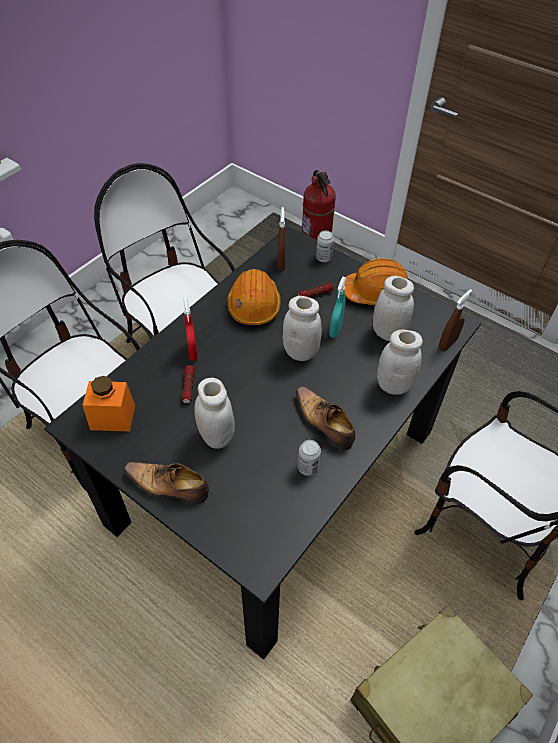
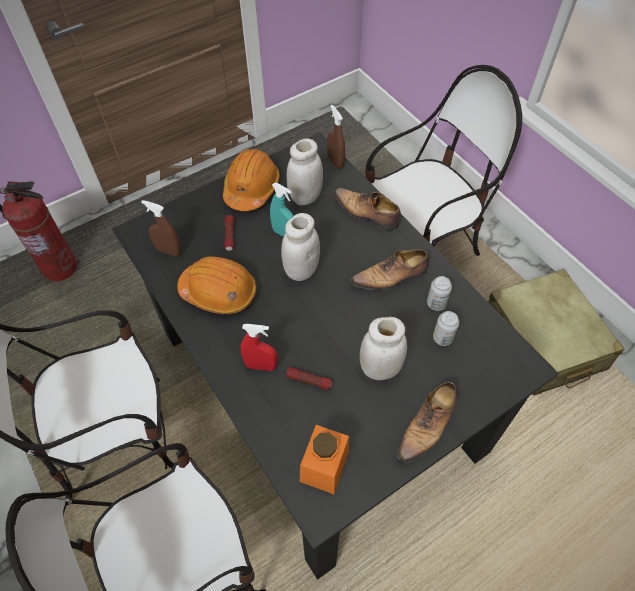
camera: 70 degrees left, 5 degrees up
(323, 258) = (181, 213): can -> can (442, 338)
(394, 385) = (367, 213): white jar -> shoe

